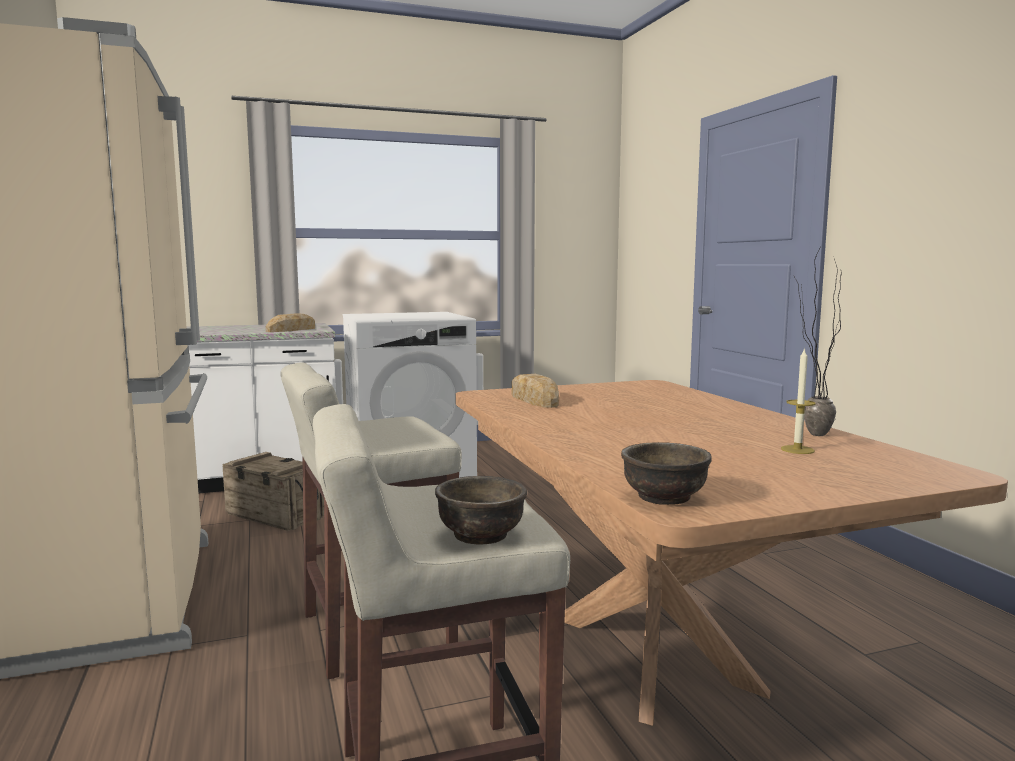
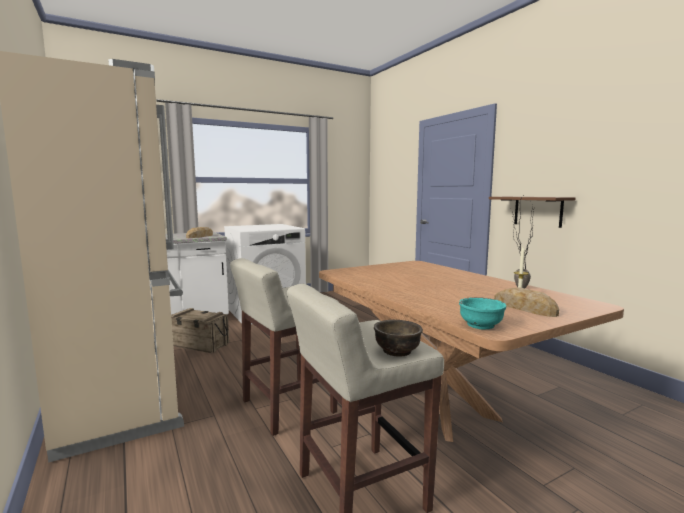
camera: 10 degrees left, 0 degrees up
(534, 399) = (364, 274): bread -> bread (524, 308)
(664, 497) = (481, 325): brown bowl -> turquoise bowl
(909, 287) = (538, 211): none -> brown shelf

